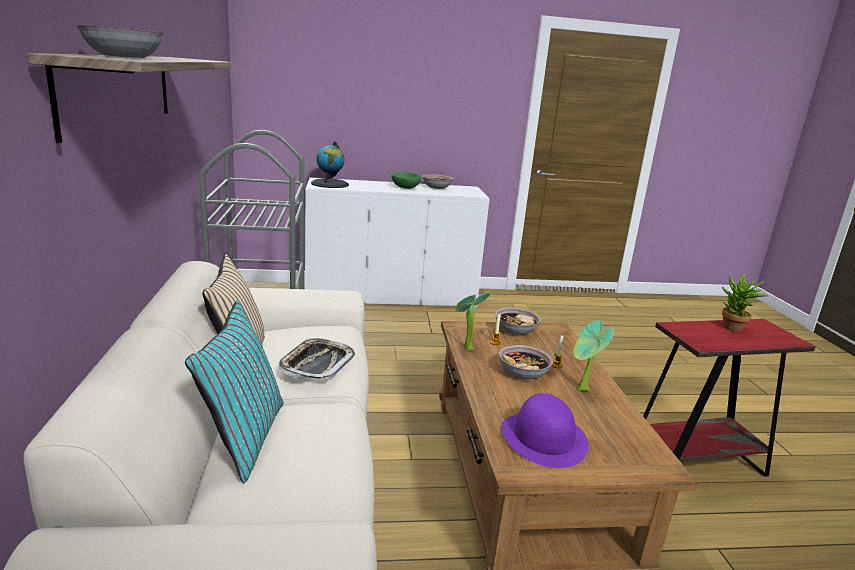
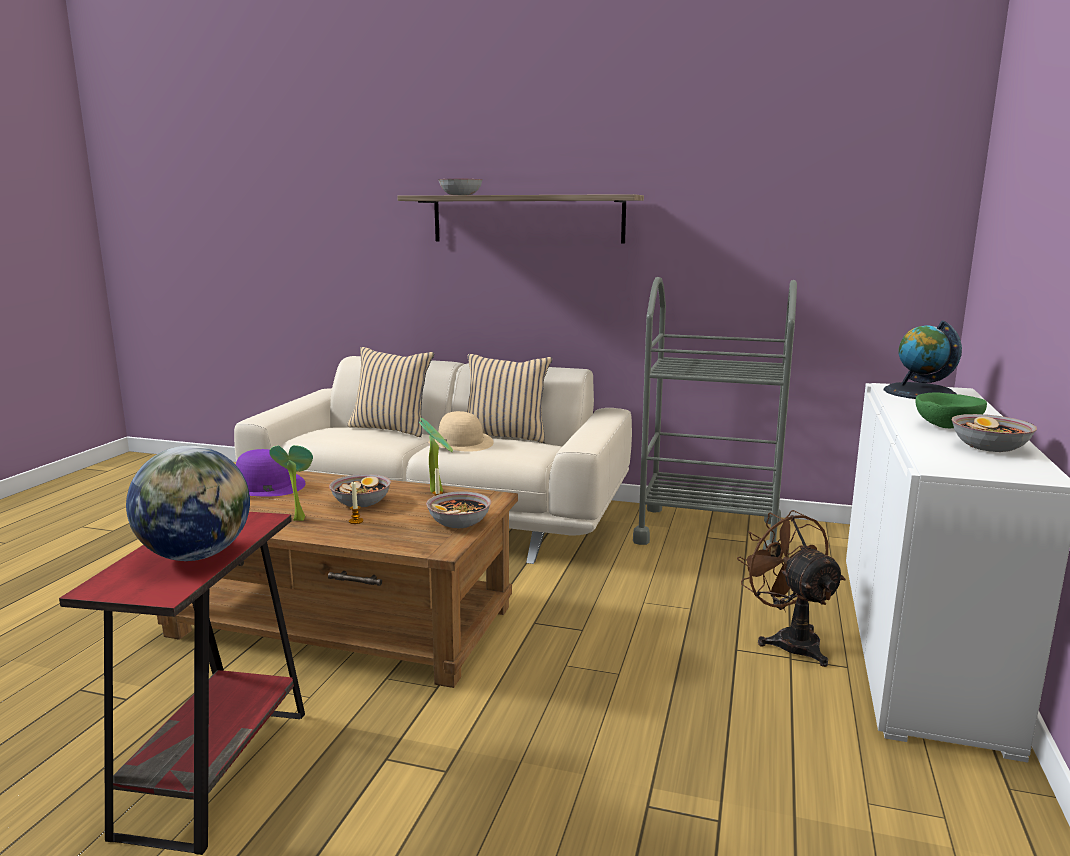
camera: 115 degrees right, 5 degrees down
(243, 438) = (391, 429): turquoise pillow -> beige pillow
(317, 364) = (461, 443): tray -> beige hat
(411, 321) = (789, 640): none -> brown fan
(733, 329) = (196, 555): potted plant -> globe

